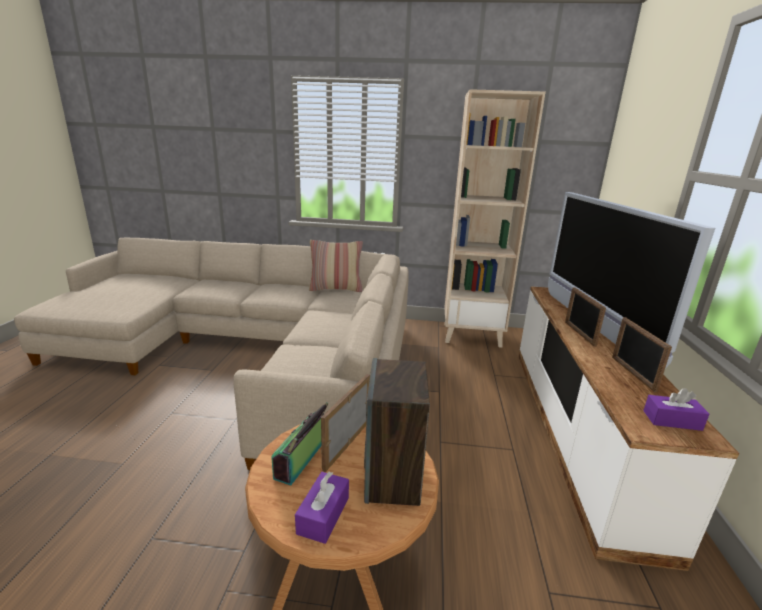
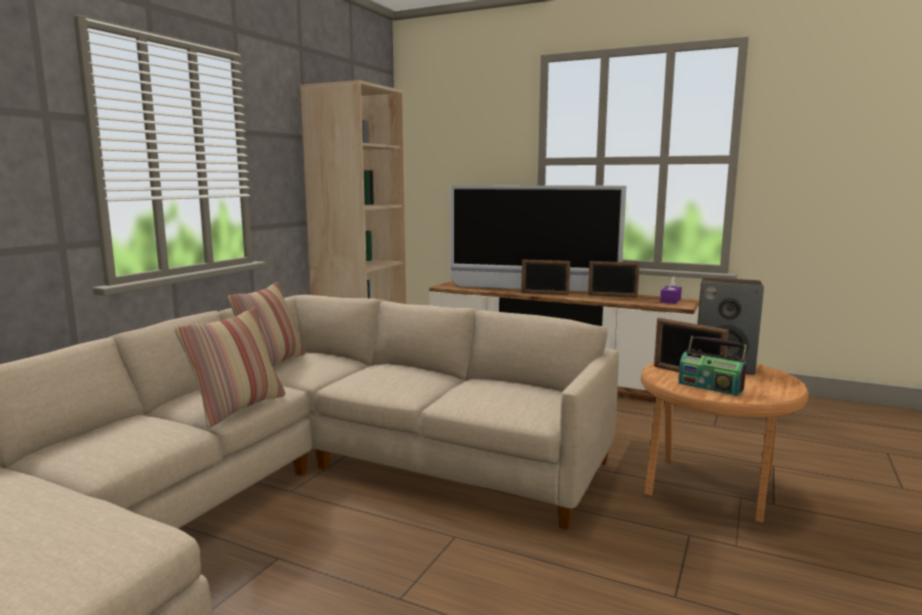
camera: 70 degrees left, 10 degrees down
(265, 298) = (238, 408): none -> pillow
(323, 515) = (770, 385): purple tissue box -> none

